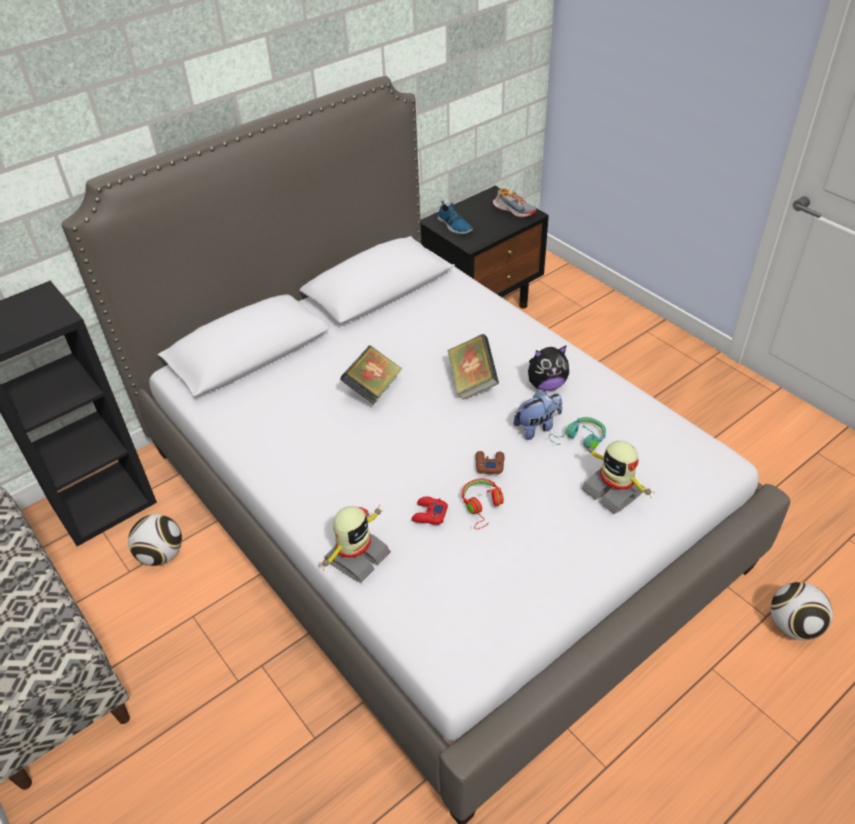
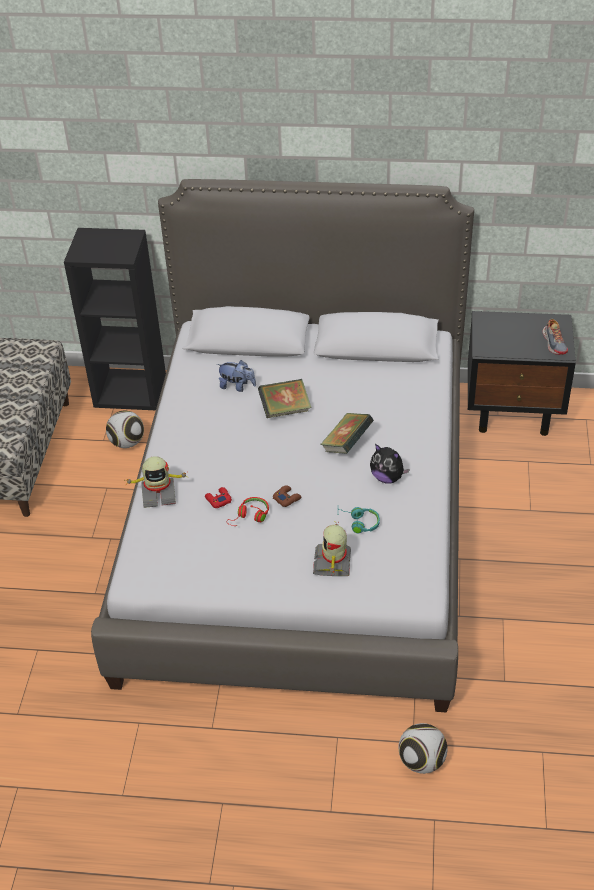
camera: 45 degrees right, 0 degrees up
(454, 226) = (492, 330): shoe -> none
(537, 427) = (345, 498): plush toy -> plush toy (237, 386)

